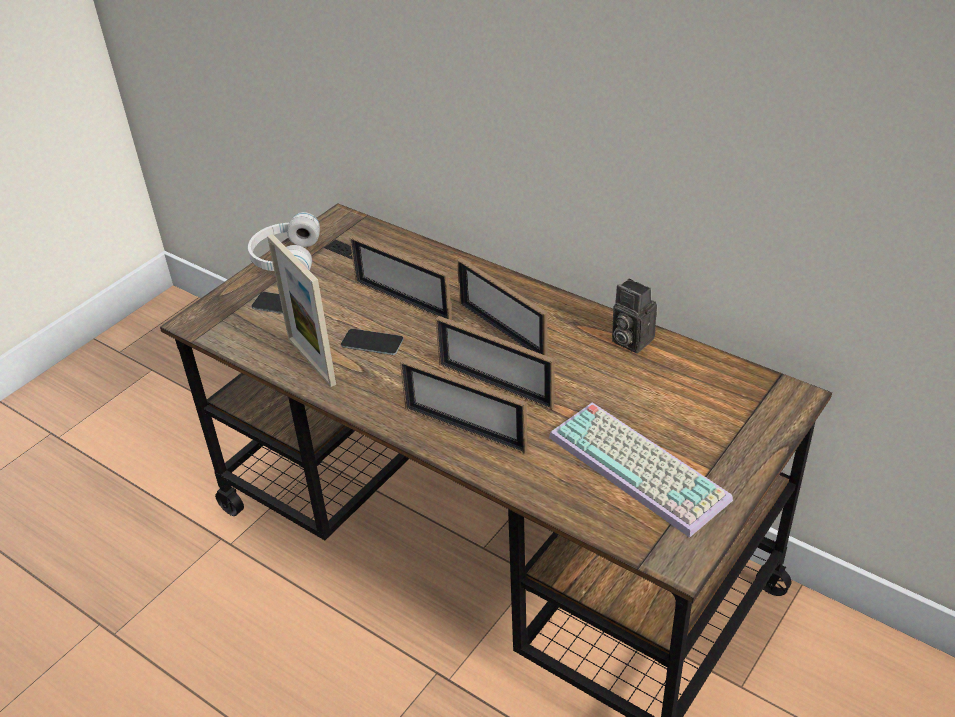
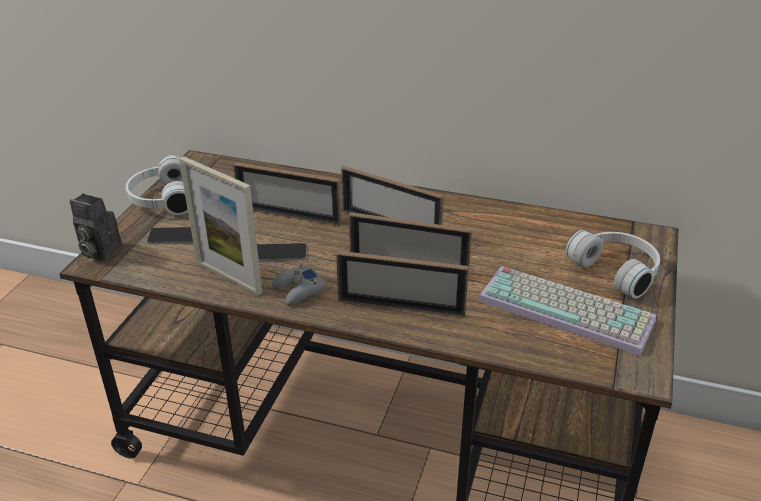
camera: 20 degrees left, 5 degrees down
(372, 389) = (299, 290): none -> grey game controller
(629, 340) = (501, 216): camera -> camera (99, 251)
(725, 432) = (618, 270): none -> white headphones

